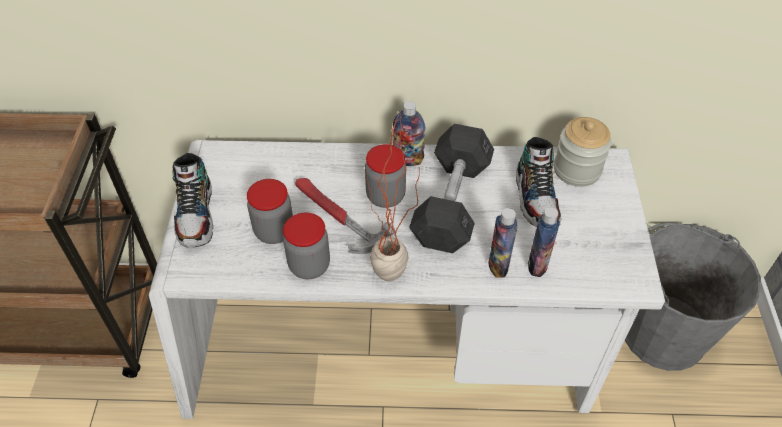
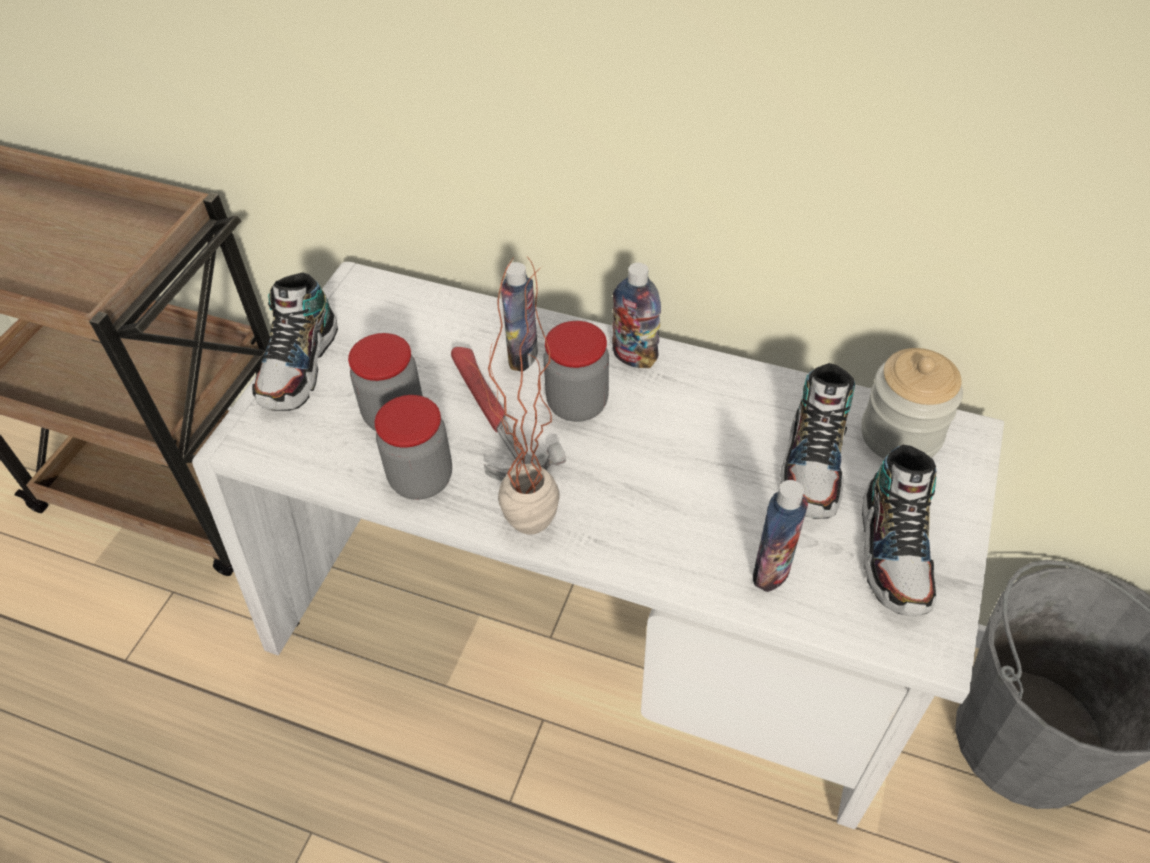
camera: 20 degrees right, 0 degrees up
(451, 203) = (674, 438): grey dumbbell -> none
(498, 265) = (707, 555): bottle -> bottle (523, 356)
(599, 236) = (895, 551): none -> shoe

